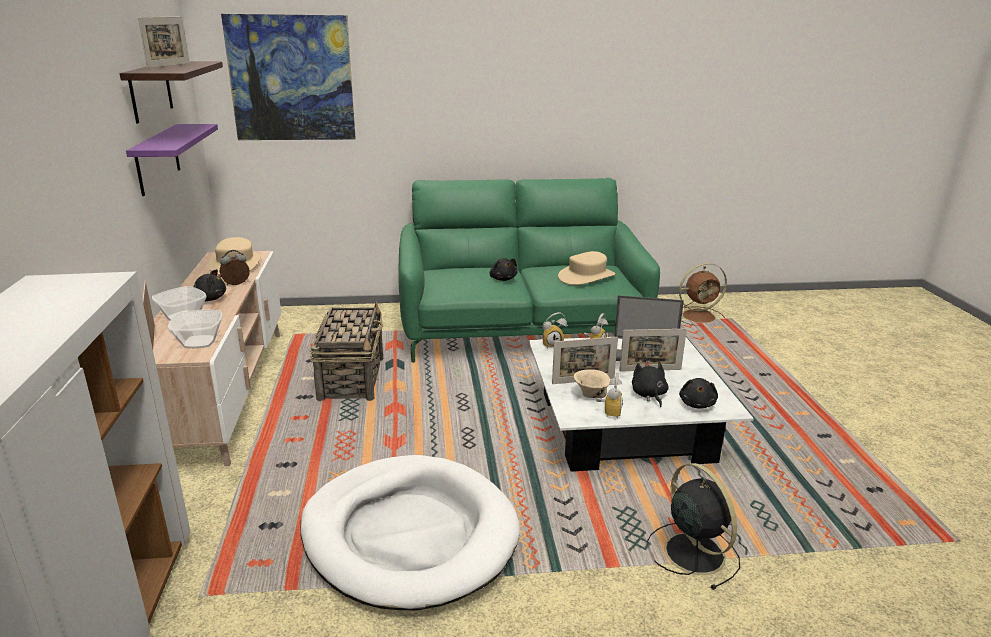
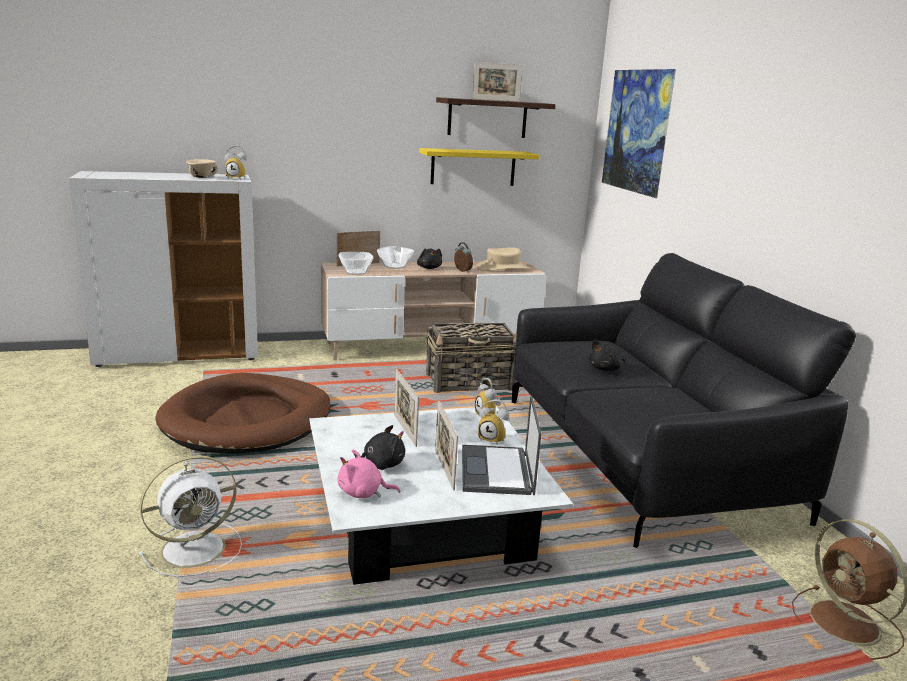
camera: 80 degrees right, 5 degrees down
(157, 159) = (473, 167): purple shelf -> yellow shelf
(409, 535) = (248, 420): white dog bed -> brown dog bed
(521, 328) = (641, 456): green sofa -> black sofa
(586, 276) = (652, 409): beige hat -> none
(589, 395) = (374, 432): beige bowl -> beige bowl (202, 177)
(608, 412) = (339, 440): alarm clock -> alarm clock (237, 178)
(692, 551) = (196, 548): black fan -> white fan
(697, 404) = (363, 493): black plush toy -> pink plush toy

